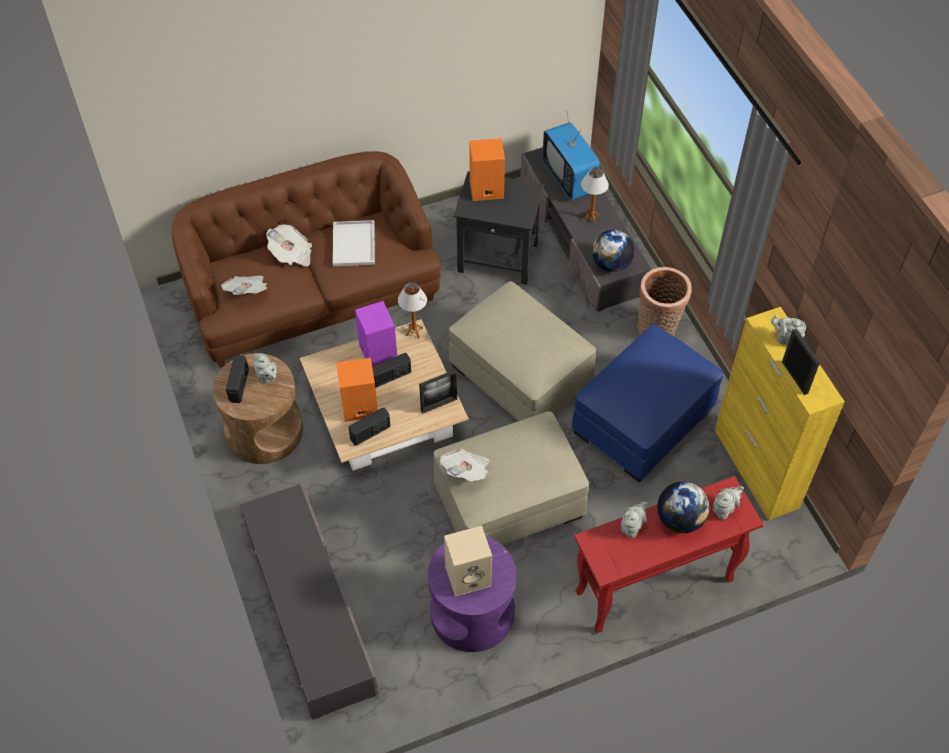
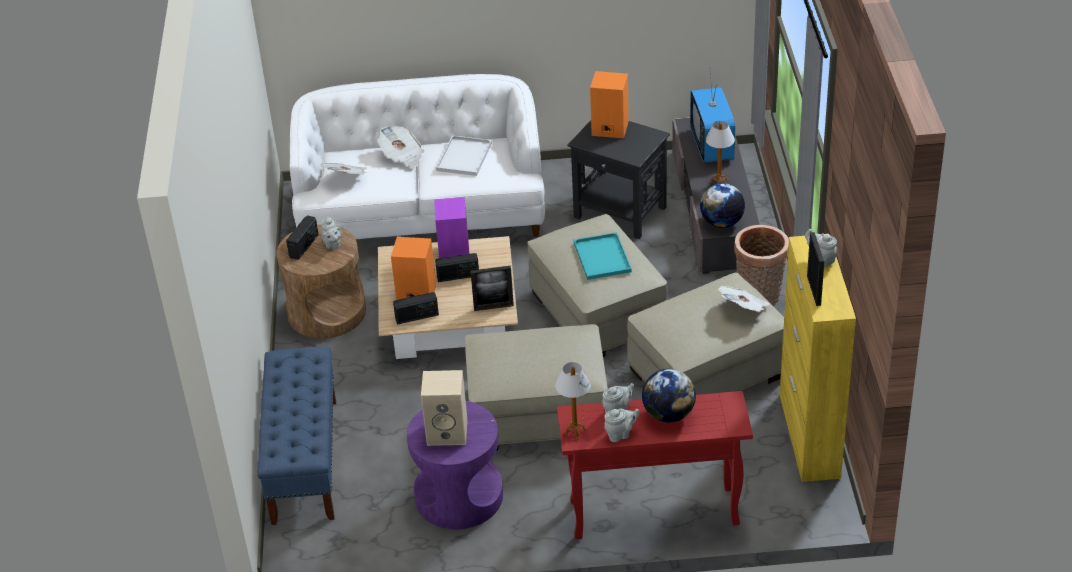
camera: 20 degrees right, 15 degrees down
(310, 608) = (304, 460): grey tv stand -> blue bench
(312, 295) = (422, 213): brown sofa -> white sofa
(414, 331) = (497, 245): table lamp -> table lamp (575, 431)
(467, 471) = (488, 353): newspaper -> newspaper (744, 309)
(531, 336) = (603, 258): none -> turquoise tray
(642, 421) = (706, 373): blue ottoman -> beige ottoman
(724, 509) = (718, 415): grey teapot -> grey teapot (620, 434)

